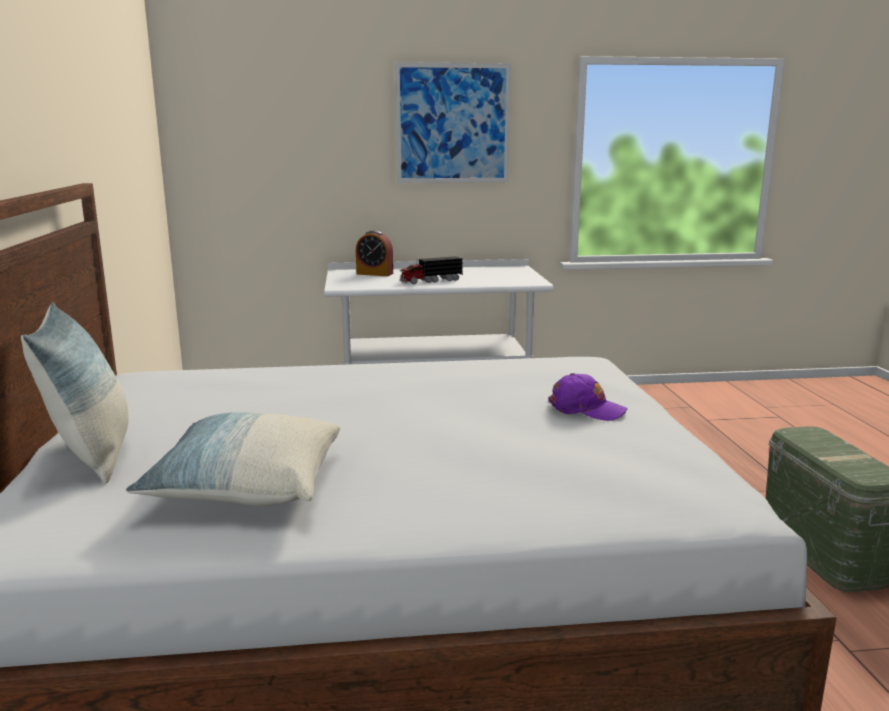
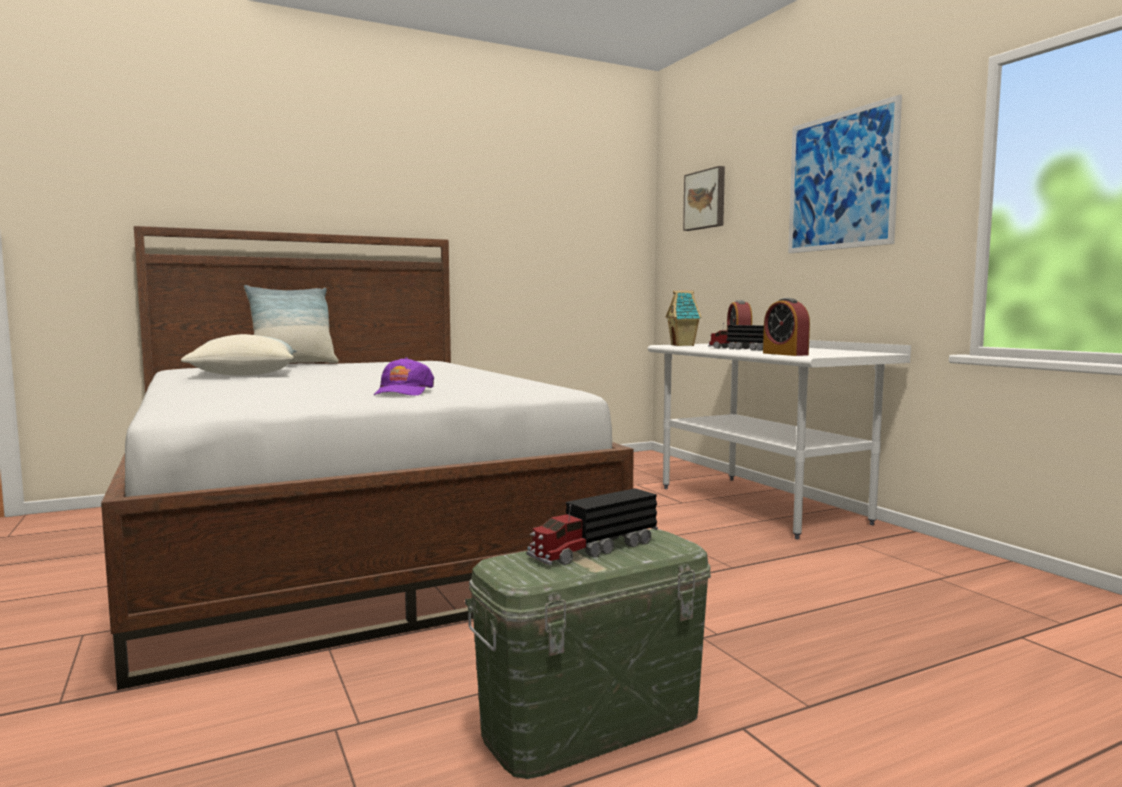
camera: 70 degrees right, 10 degrees down
(263, 114) = (706, 199): none -> picture
(355, 284) = (683, 345): none -> toy house
(509, 282) = (785, 354): none -> alarm clock
(828, 451) = (592, 549): none -> toy truck

